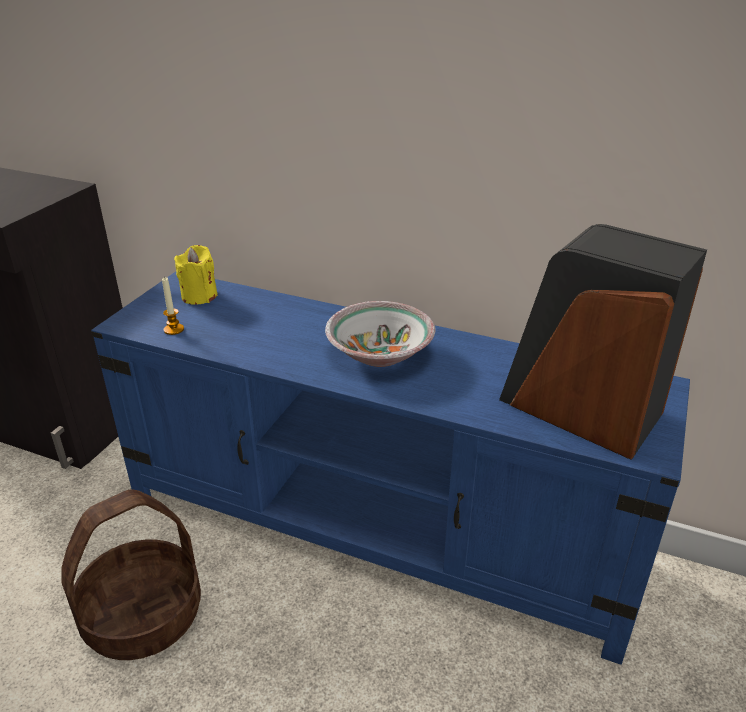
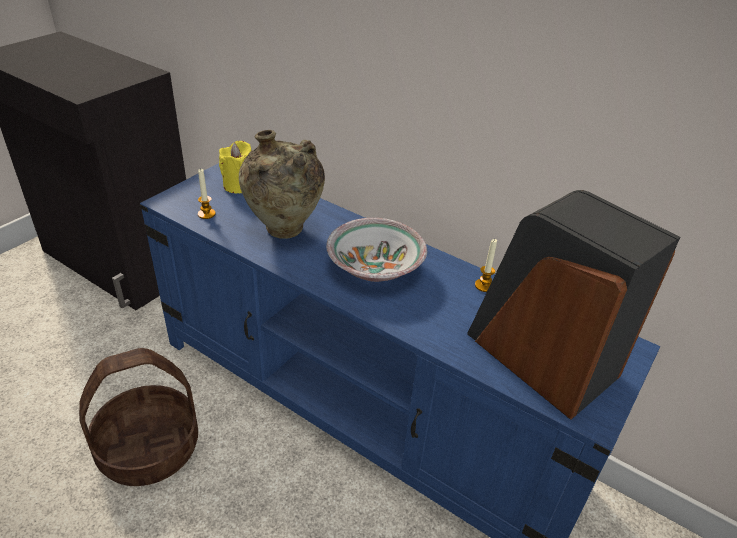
camera: 10 degrees right, 5 degrees up
(268, 335) = (284, 232): none -> beige vase
(499, 352) = (484, 285): none -> candle

